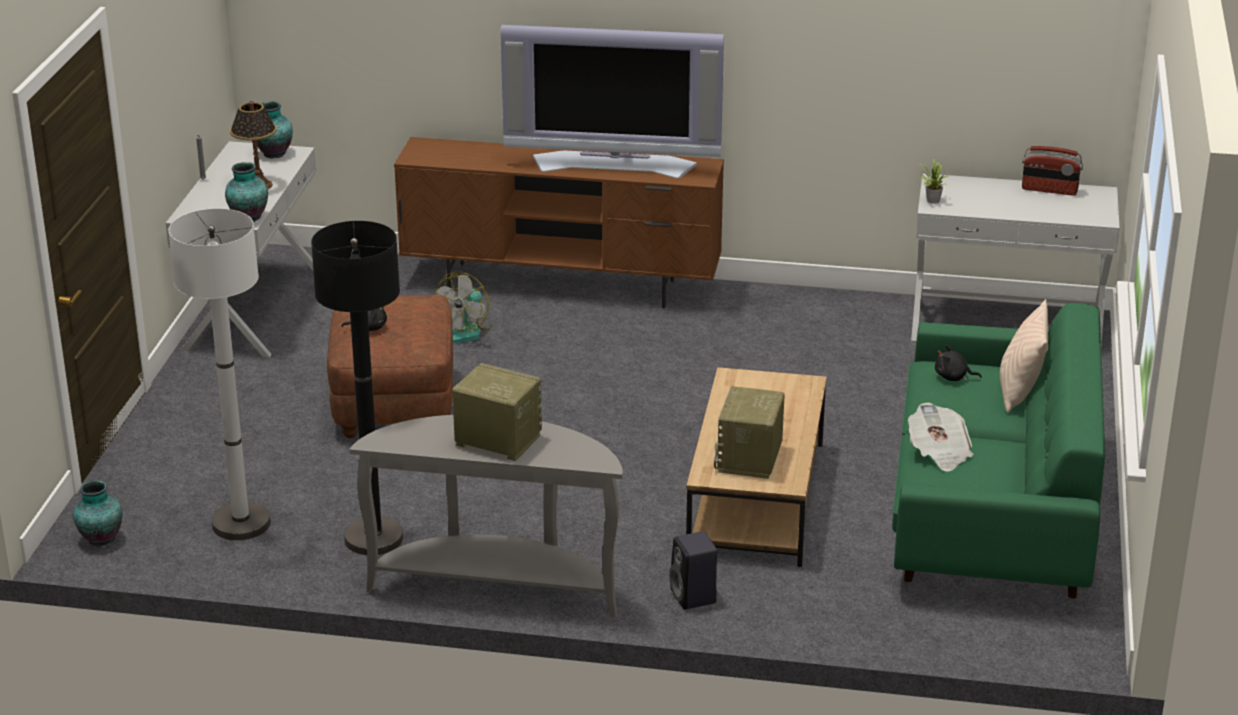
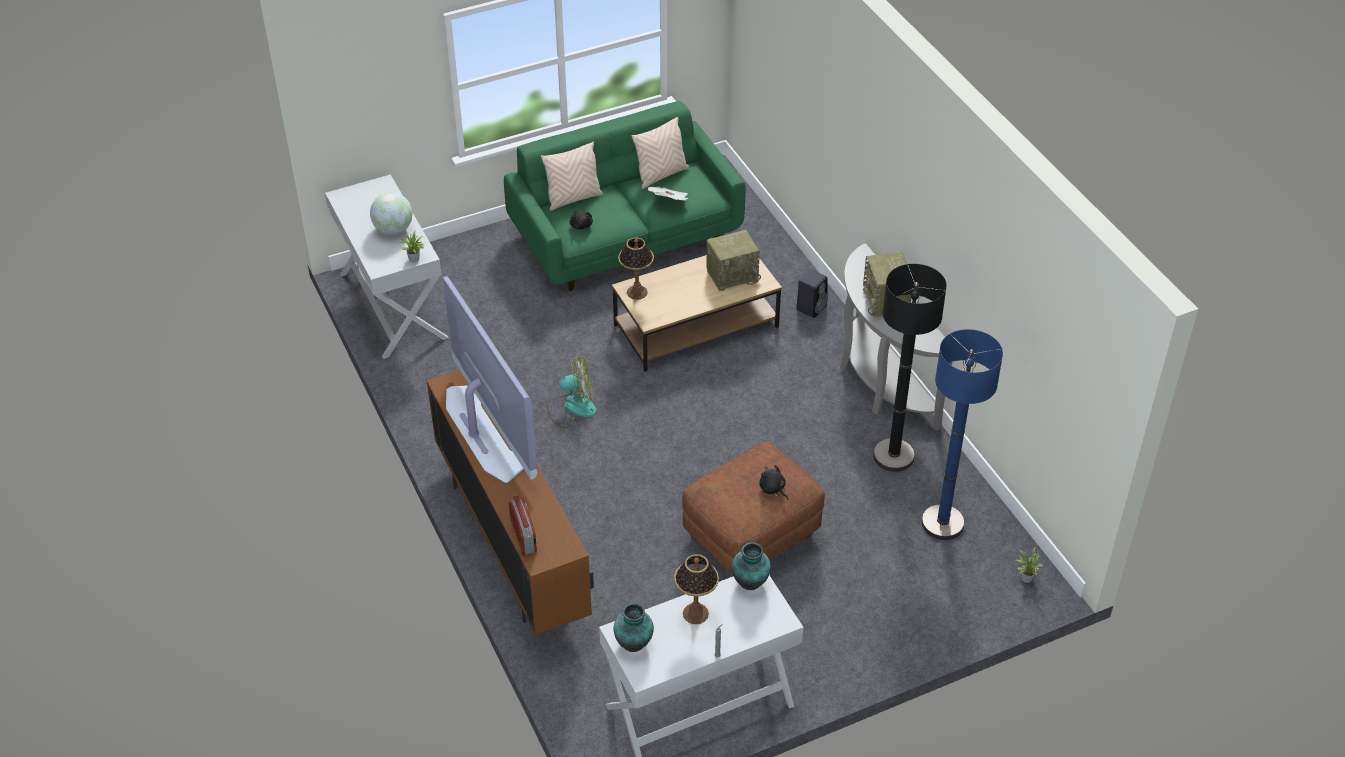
camera: 125 degrees left, 15 degrees up
(100, 539) = (1025, 578): vase -> potted plant
(241, 523) = (942, 523): white floor lamp -> blue floor lamp
(465, 331) = (623, 558): fan -> fan (572, 407)
(792, 386) = (636, 292): none -> table lamp
(1002, 203) = (393, 229): none -> globe
(1011, 470) = (661, 175): none -> beige pillow
(1049, 190) = (354, 217): radio -> radio (524, 536)

